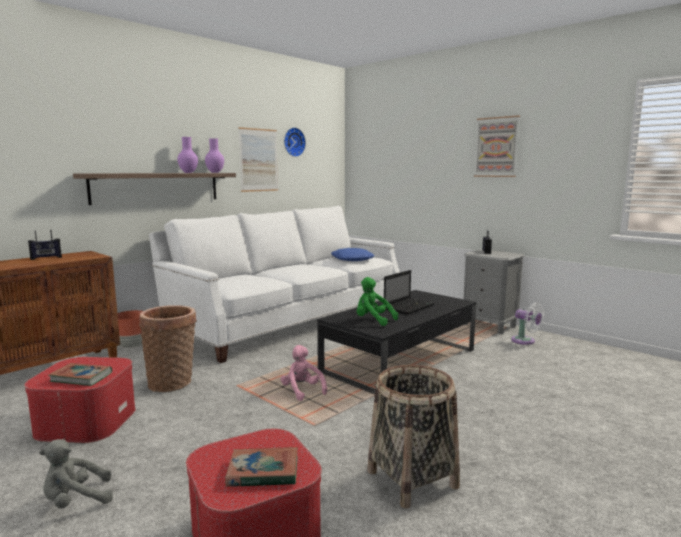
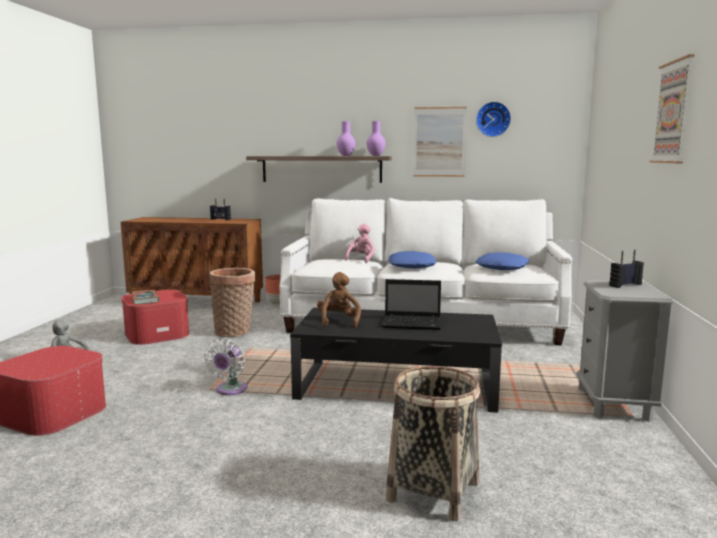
camera: 55 degrees right, 0 degrees up
(263, 472) = (37, 366): book -> none
(301, 270) = (412, 266): none -> blue pillow
(302, 391) = (269, 369): pink plush toy -> pink plush toy (361, 259)
(373, 320) = (339, 321): green plush toy -> brown plush toy
(412, 478) = (151, 445): basket -> basket (433, 491)
(525, 341) = (600, 437): white fan -> white fan (230, 390)

